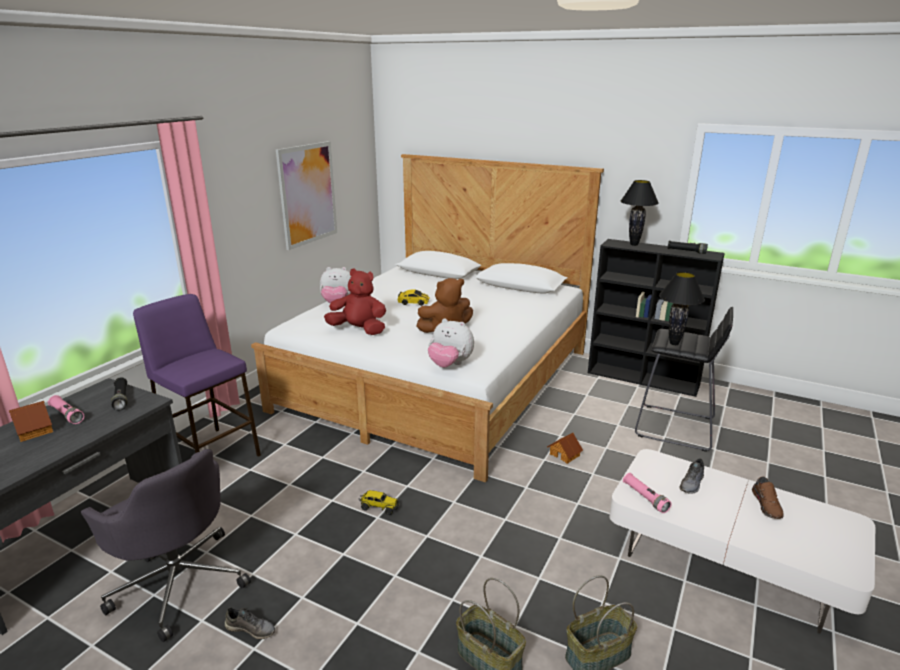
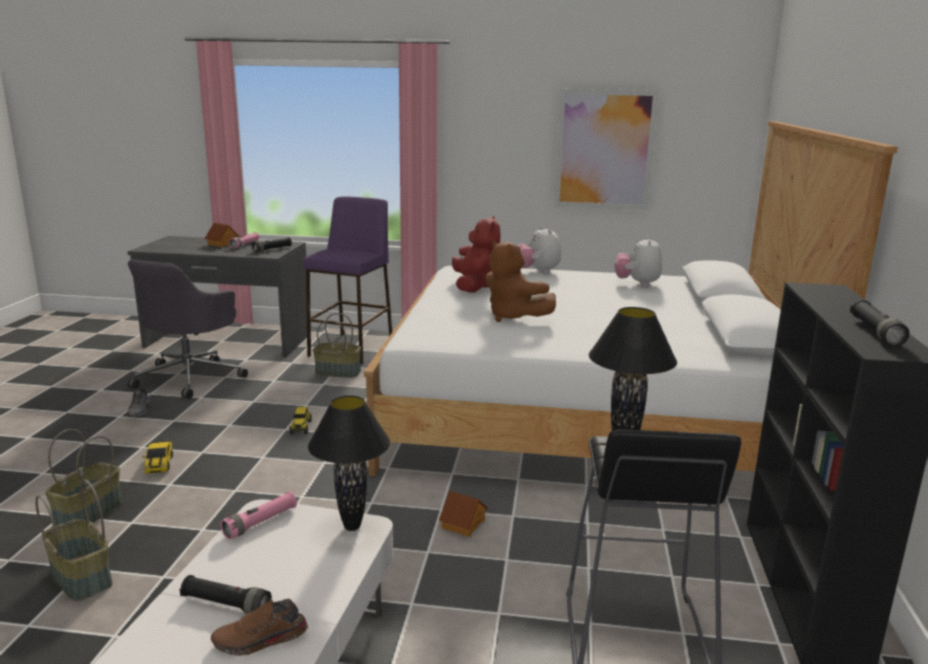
camera: 70 degrees right, 5 degrees down
(267, 471) = (338, 372): none -> basket
(413, 302) = (581, 294): toy car -> toy car (159, 464)
(450, 365) = (417, 328): plush toy -> plush toy (637, 284)
(634, 244) = (839, 299): black table lamp -> black table lamp (352, 527)
(692, 483) = (306, 563): grey shoe -> none
(737, 516) = (226, 605): none -> black flashlight

